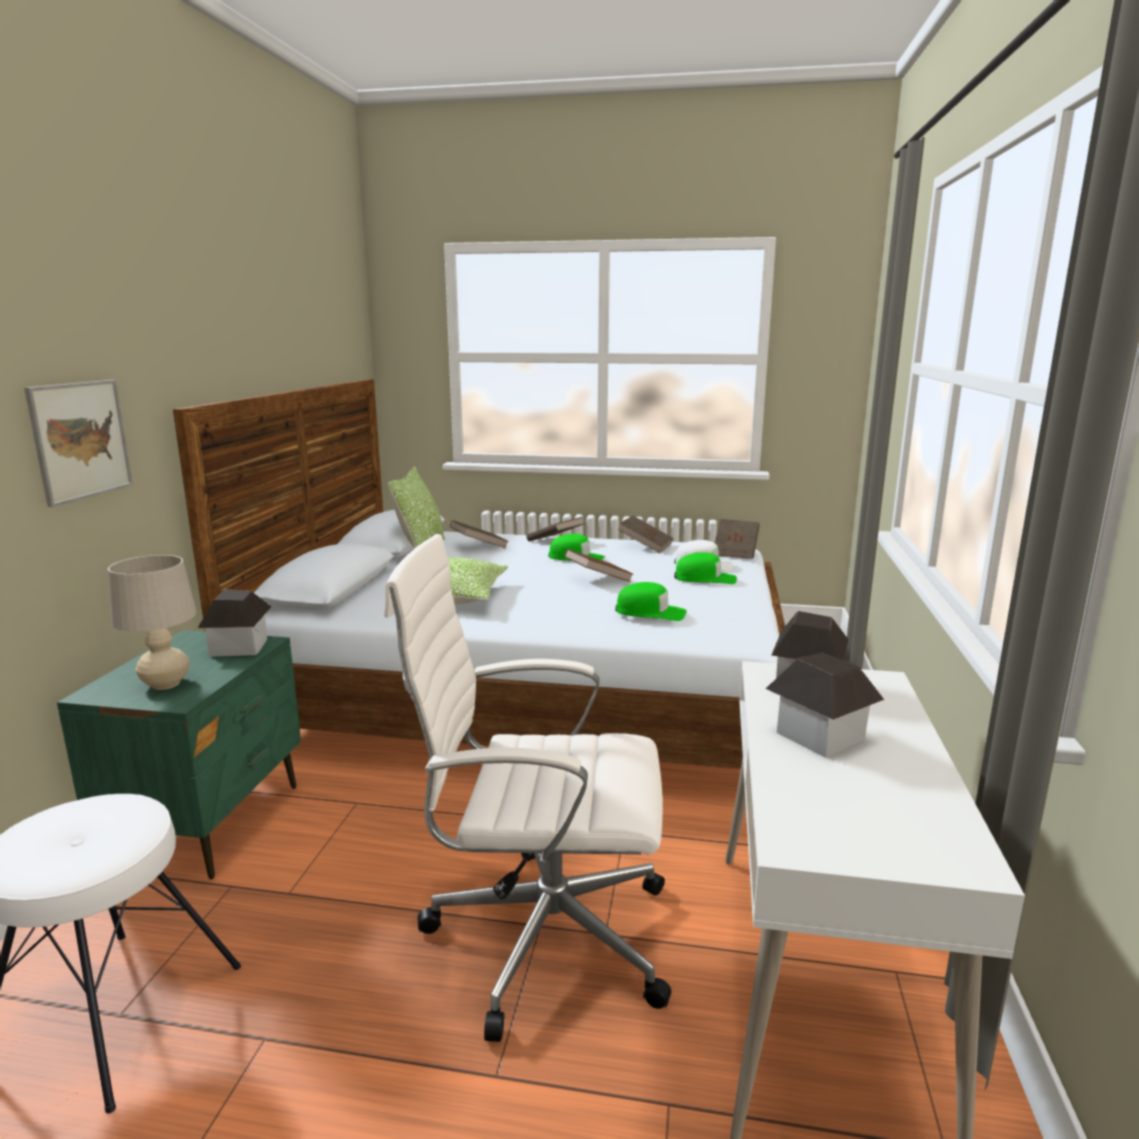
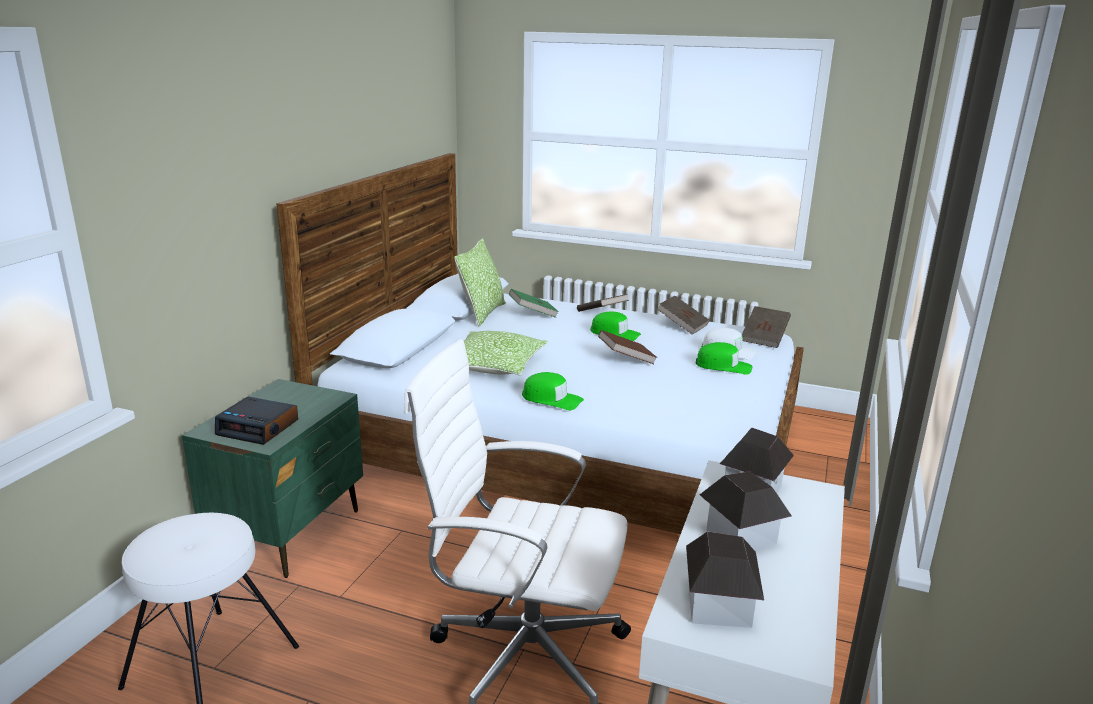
camera: 10 degrees right, 5 degrees up
(80, 440) = (205, 235): picture -> none
(165, 684) = (259, 428): beige table lamp -> alarm clock
(239, 647) = (317, 399): toy house -> toy house (719, 606)
(479, 547) = (533, 314): brown book -> green book
(650, 612) = (659, 398): green cap -> green cap (552, 399)

